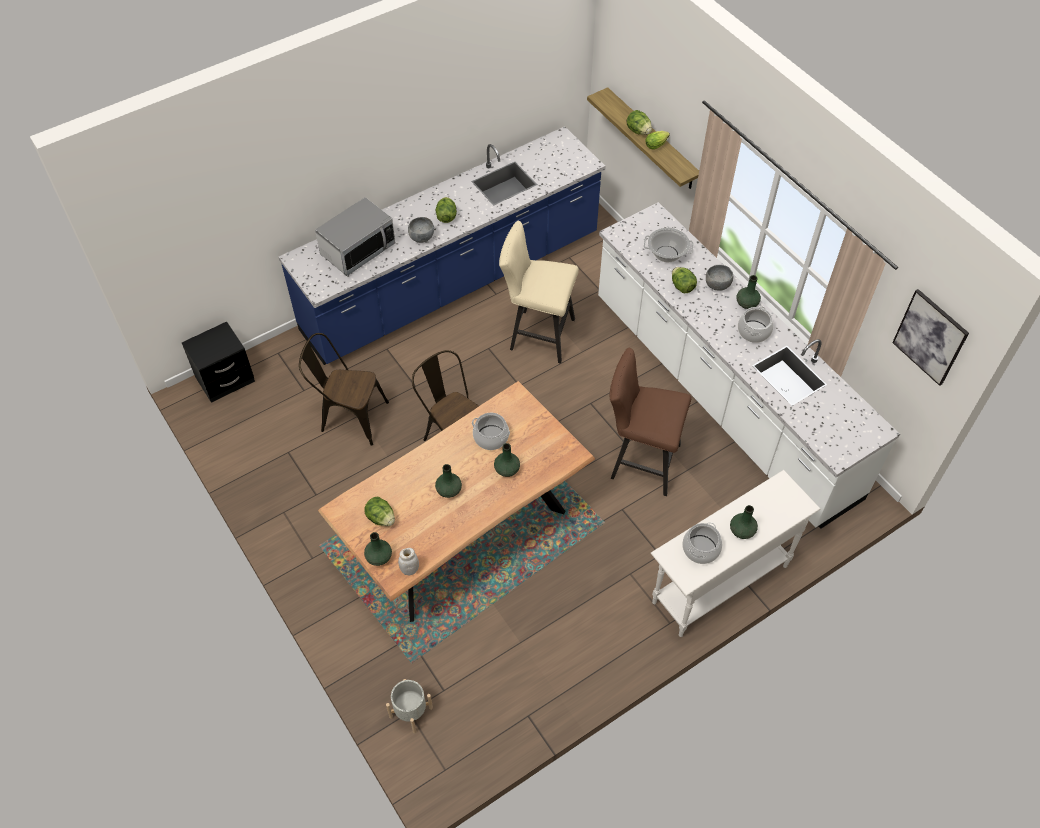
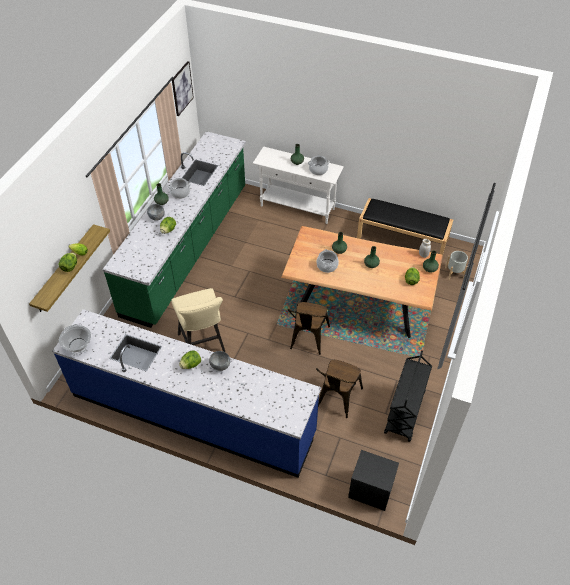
camera: 125 degrees left, 5 degrees down
(269, 471) = (405, 413): none -> black cart
(349, 417) = (337, 400): brown chair -> brown chair turned 45 degrees clockwise
(358, 249) = (257, 394): microwave -> none
(538, 693) = (403, 238): none -> black bench
(640, 461) = (255, 261): brown stool -> none
(667, 254) = (146, 246): cooking pot -> cooking pot (77, 345)
(721, 396) = (188, 249): white counter -> green counter

